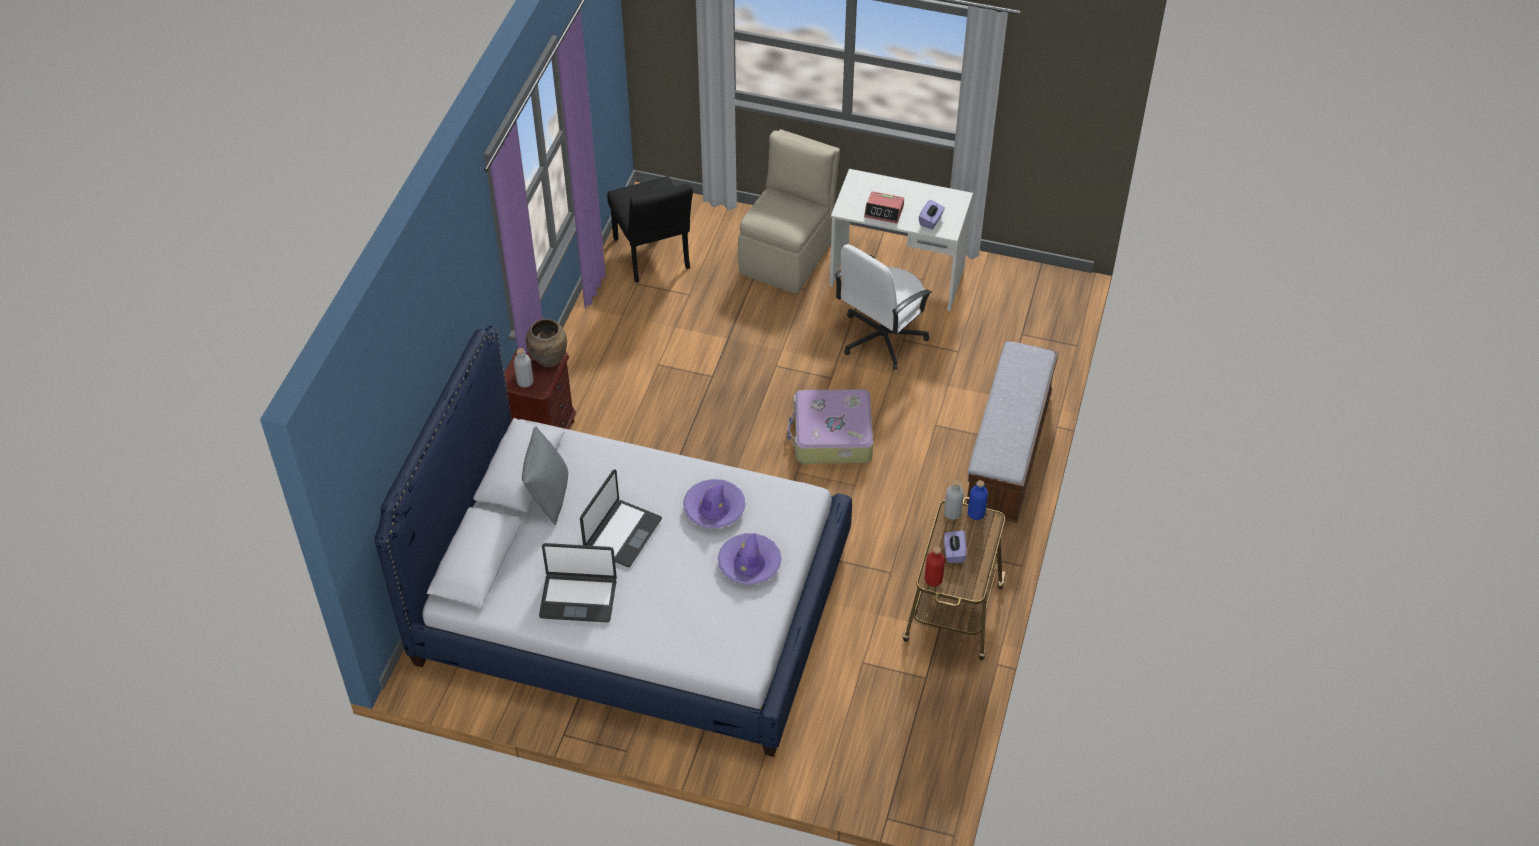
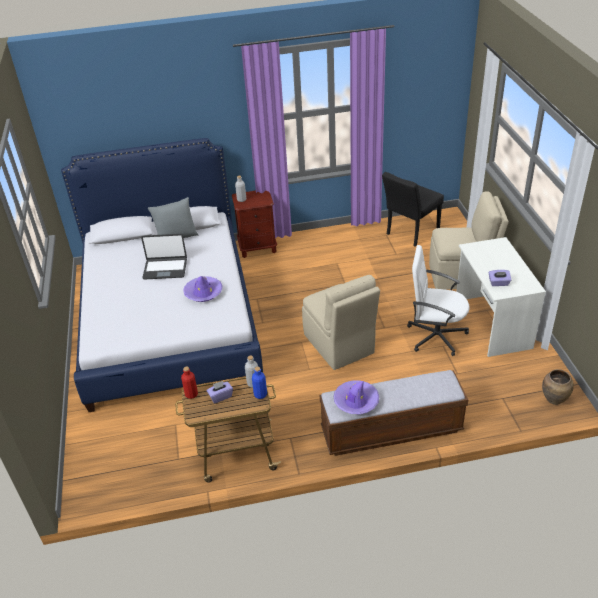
camera: 65 degrees right, 10 degrees down
(549, 360) = (262, 200): brown vase -> brown vase (554, 399)
(578, 597) = (114, 271): laptop -> none
(749, 564) = (170, 320): purple hat -> purple hat (356, 401)
(831, 436) = (339, 345): suitcase -> beige chair
(884, 211) = (485, 262): alarm clock -> none

